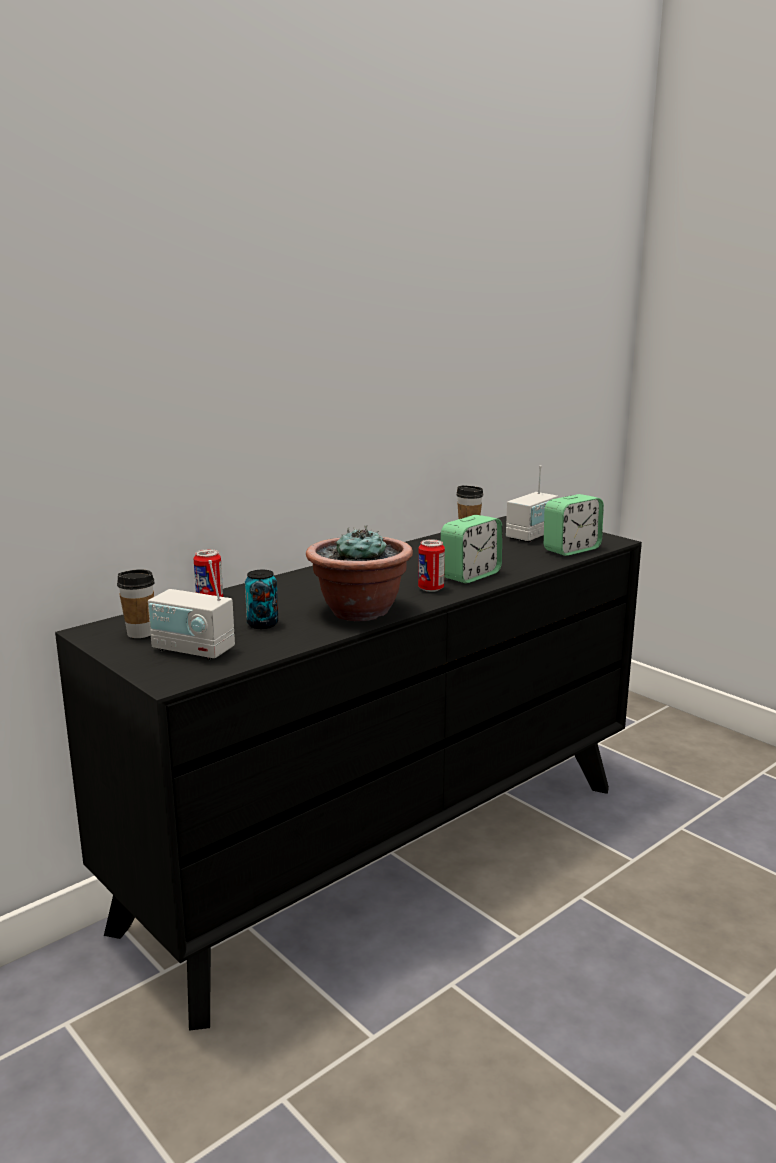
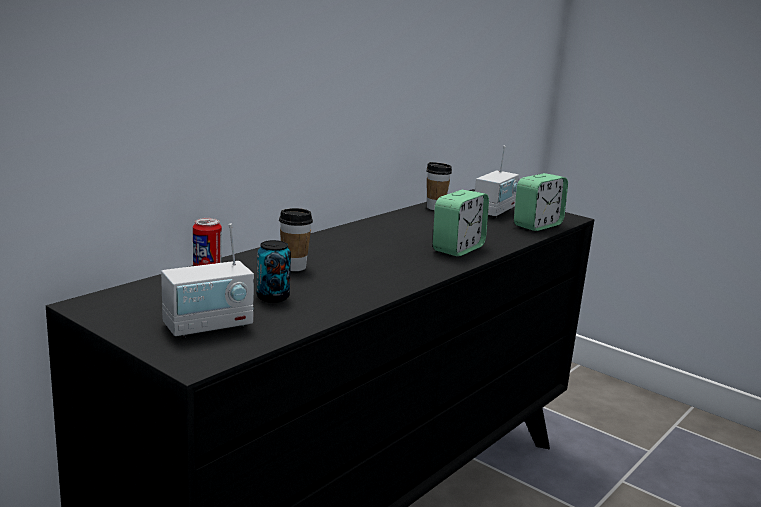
camera: 10 degrees left, 0 degrees up
(140, 633) = (143, 307): cup -> cup (294, 267)
(193, 650) = (208, 326): radio -> radio turned 45 degrees counterclockwise
(359, 611) = (367, 284): potted plant -> none
(431, 588) = (426, 261): can -> none

